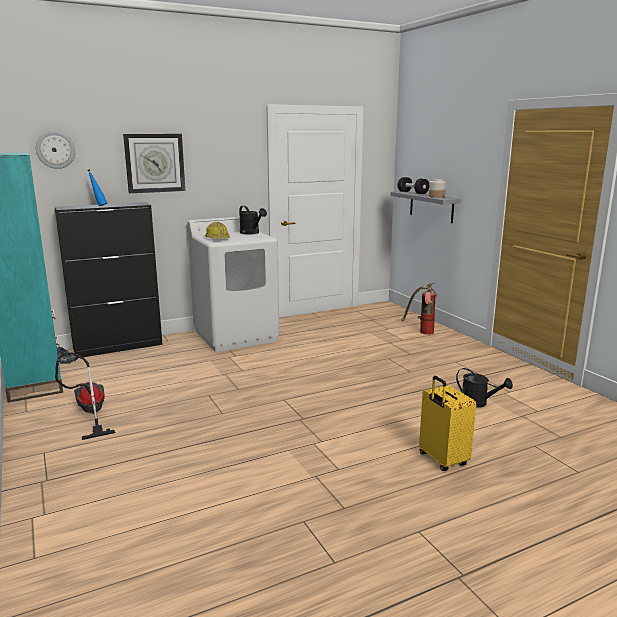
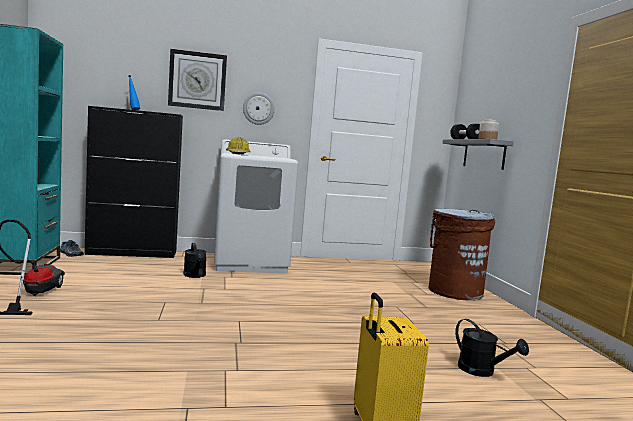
camera: 15 degrees right, 10 degrees down
(55, 150) = (105, 56): wall clock -> wall clock (258, 108)
(251, 233) = (279, 157): black watering can -> black watering can (195, 276)
(422, 333) = (454, 292): fire extinguisher -> brown trash can

